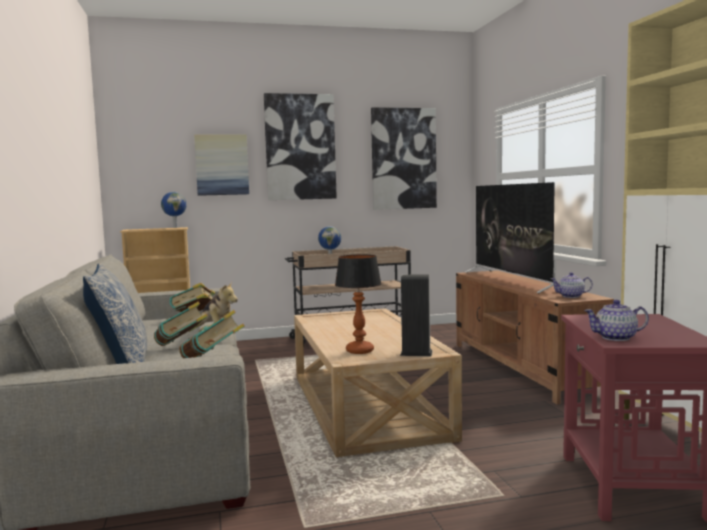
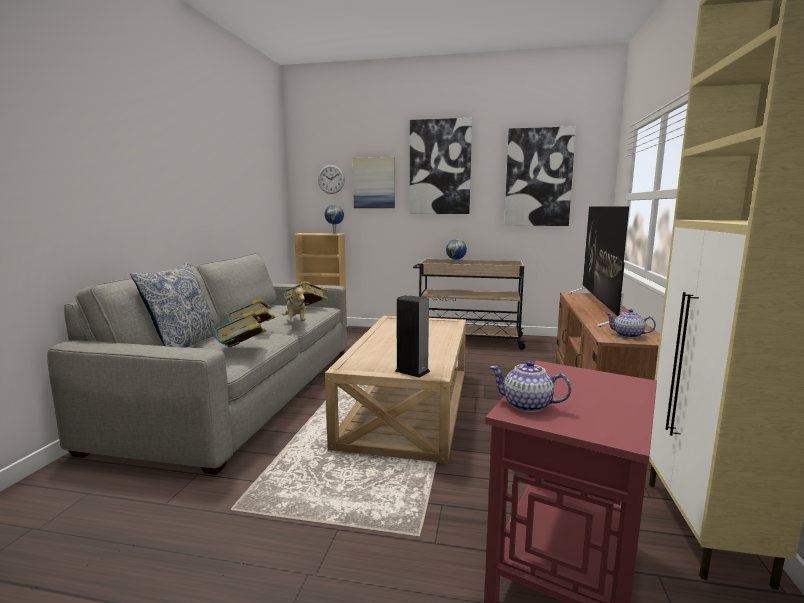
camera: 25 degrees right, 5 degrees up
(164, 160) = (331, 179): none -> wall clock
(360, 351) = (373, 360): table lamp -> none

